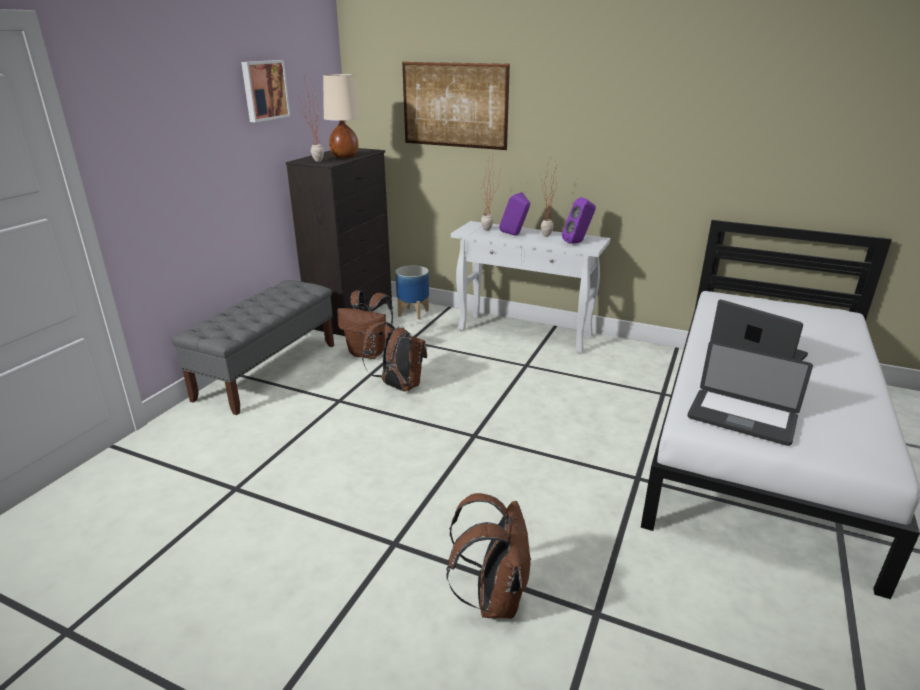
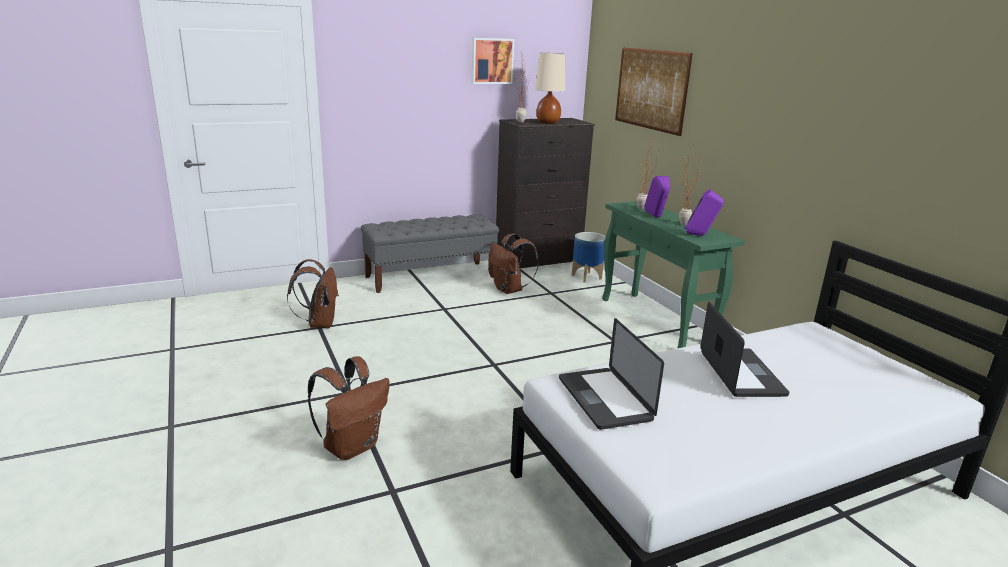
camera: 40 degrees right, 5 degrees down
(398, 386) = (494, 316): brown backpack -> brown backpack (319, 324)
(525, 334) = (656, 321): white console table -> green console table

